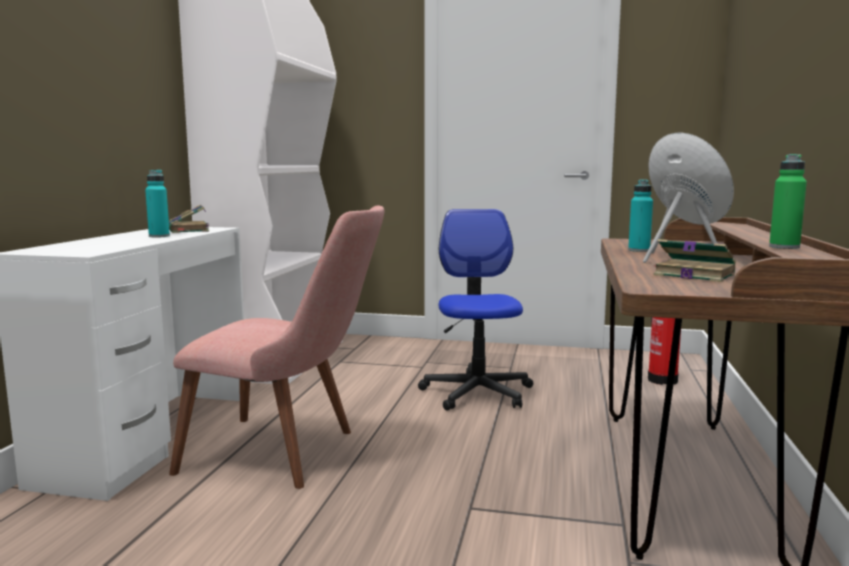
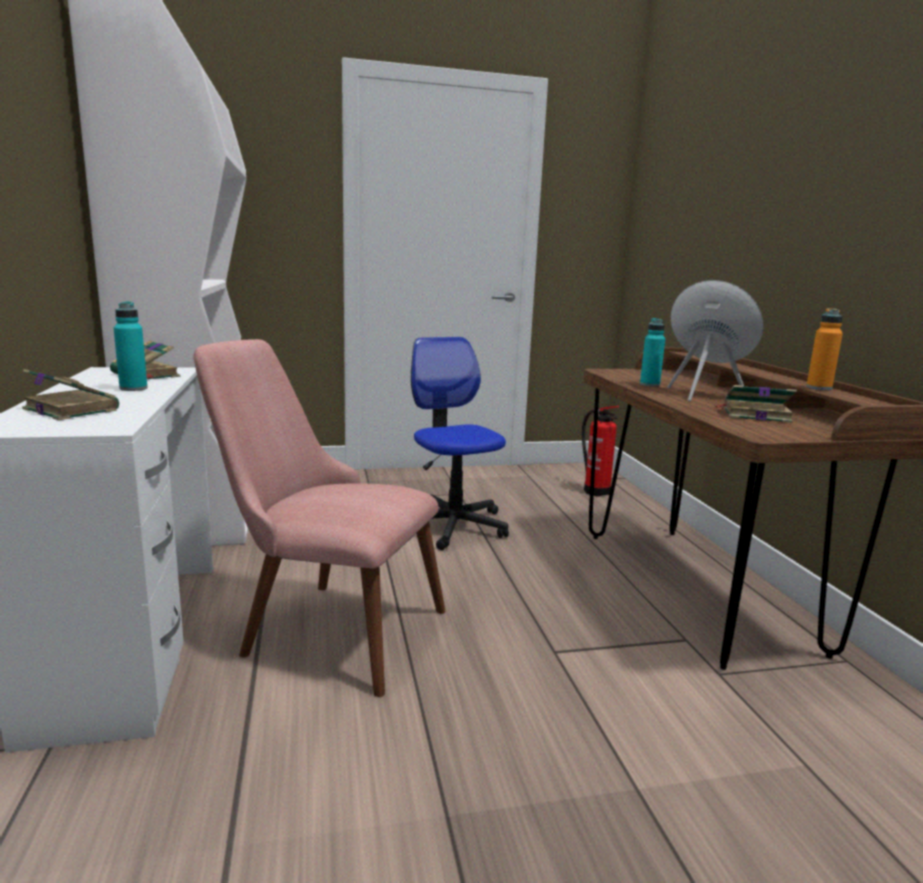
camera: 25 degrees left, 5 degrees up
(90, 244) = (70, 409): none -> book
(289, 452) = (323, 627): pink chair -> pink chair turned 150 degrees counterclockwise
(784, 247) = (819, 388): green bottle -> orange bottle

